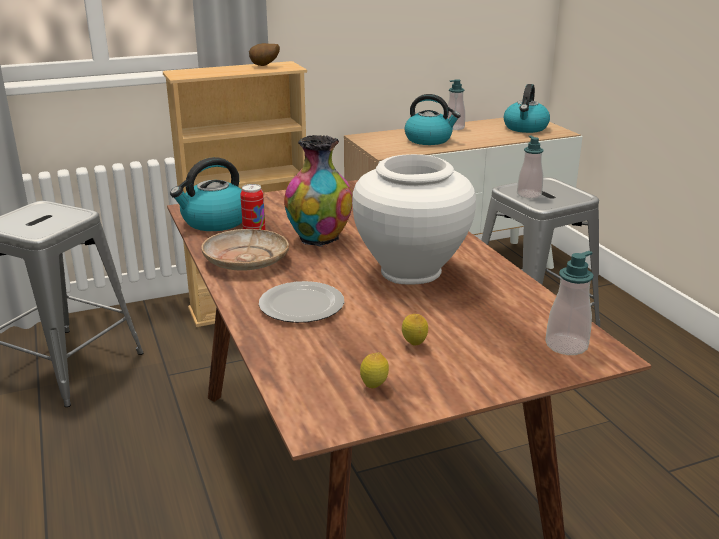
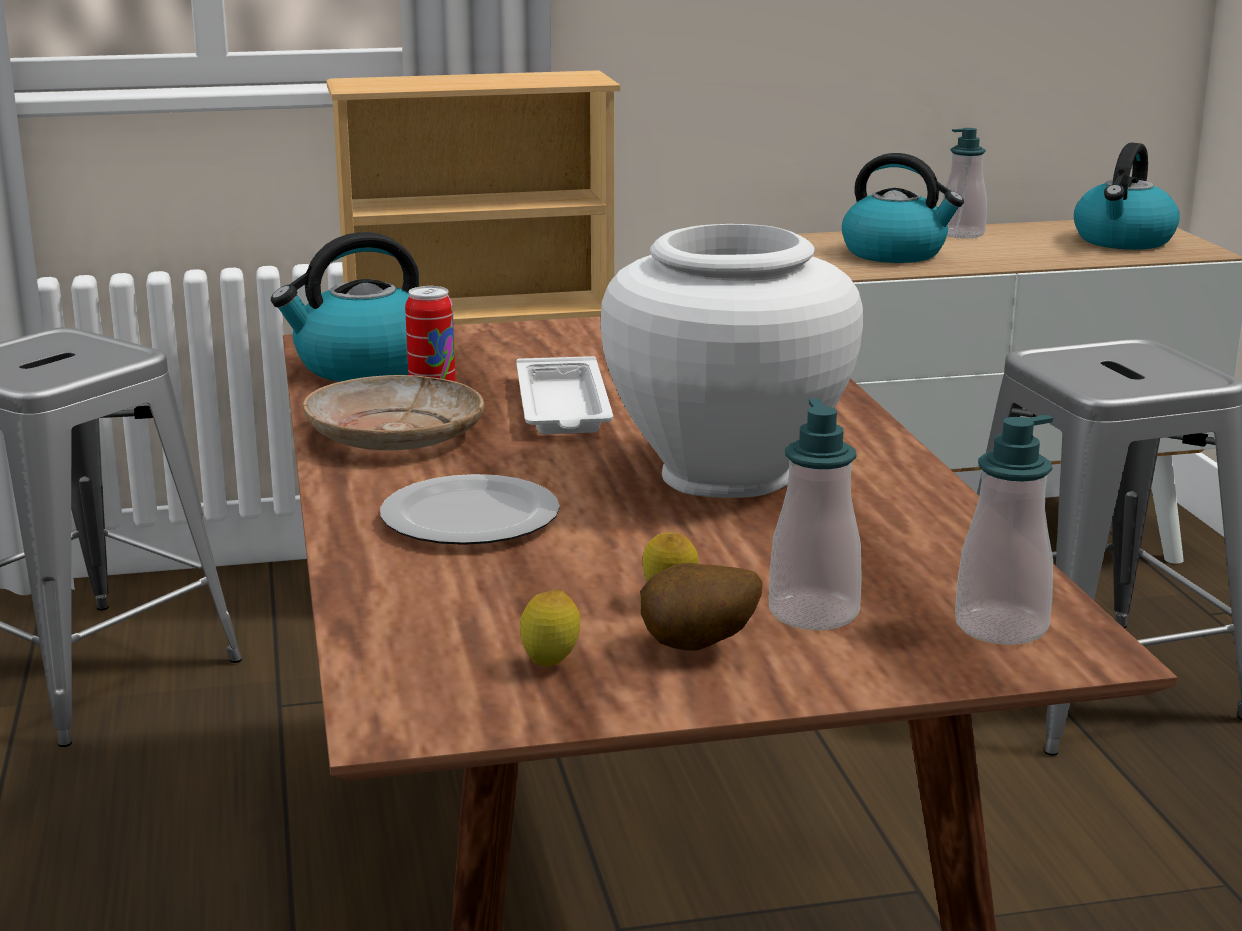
camera: 10 degrees right, 5 degrees down
(264, 66) = (535, 76): potato -> potato (698, 649)
(319, 239) = (563, 408): vase -> white tray
(529, 195) = (1083, 369): soap dispenser -> soap dispenser (813, 613)

